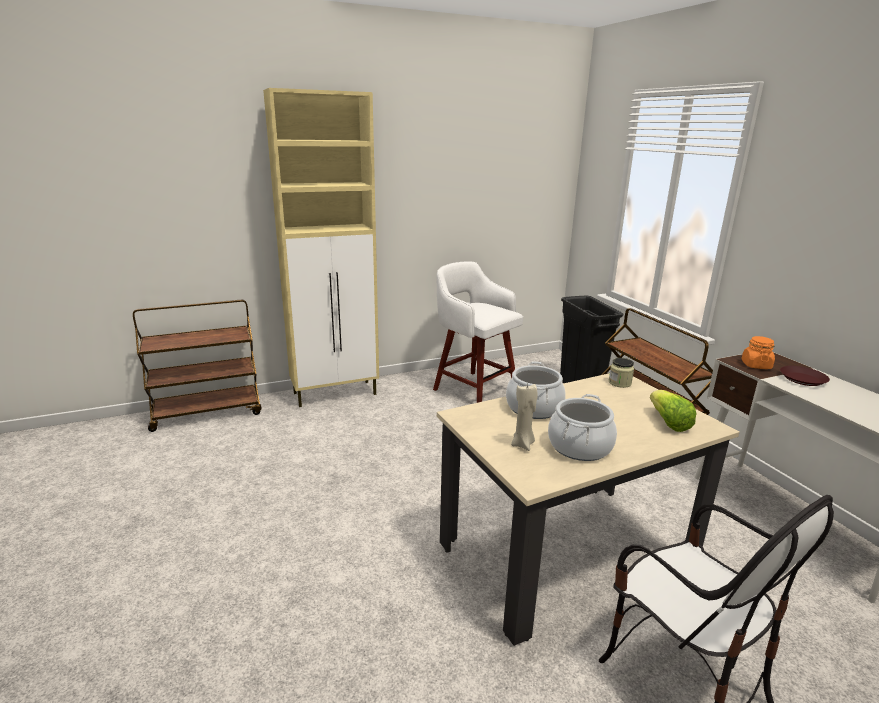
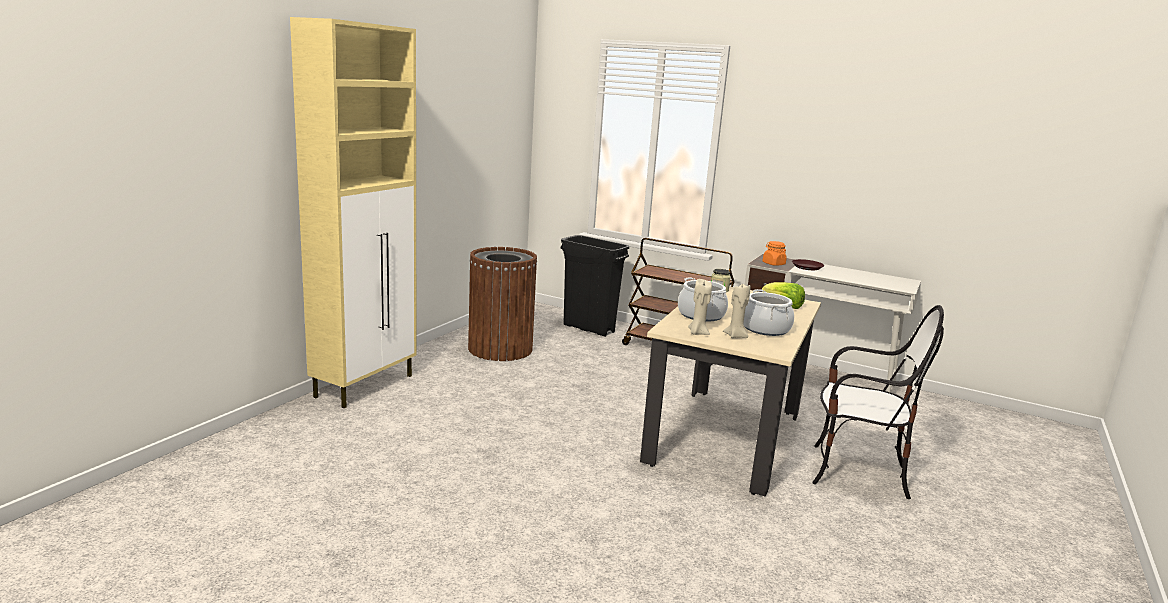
camera: 40 degrees left, 5 degrees down
(208, 412) = (234, 444): brown cart -> none
(473, 389) = (500, 349): white stool -> brown trash can
(485, 428) = (697, 333): none -> beige candle

